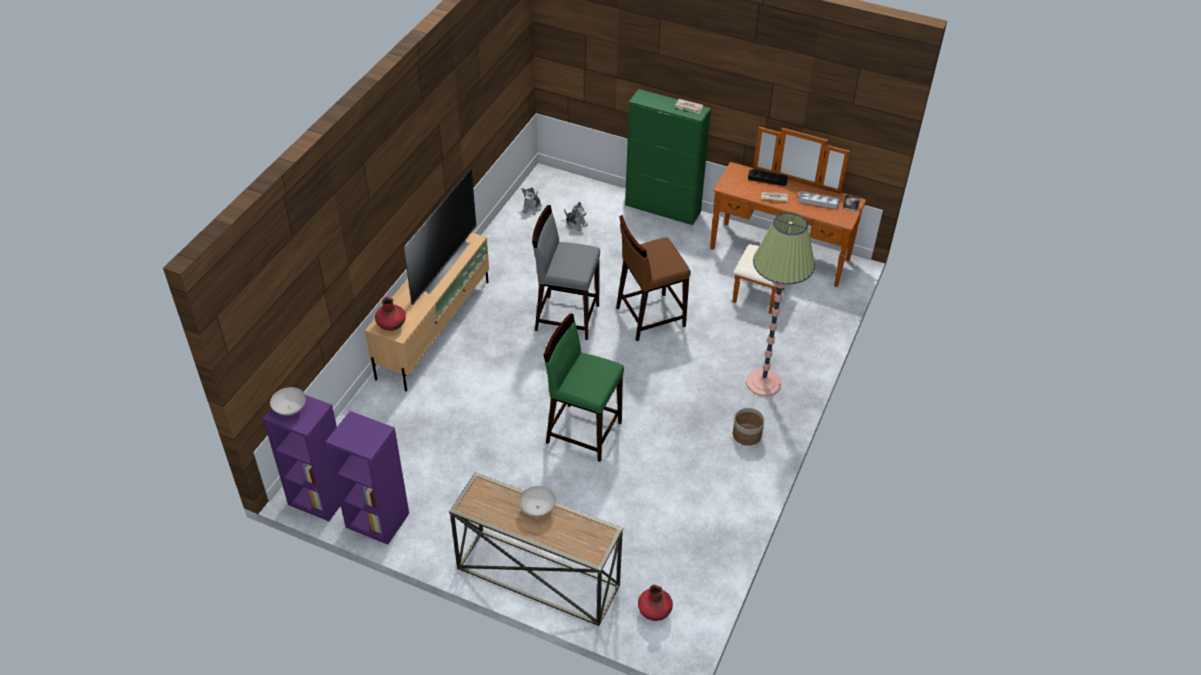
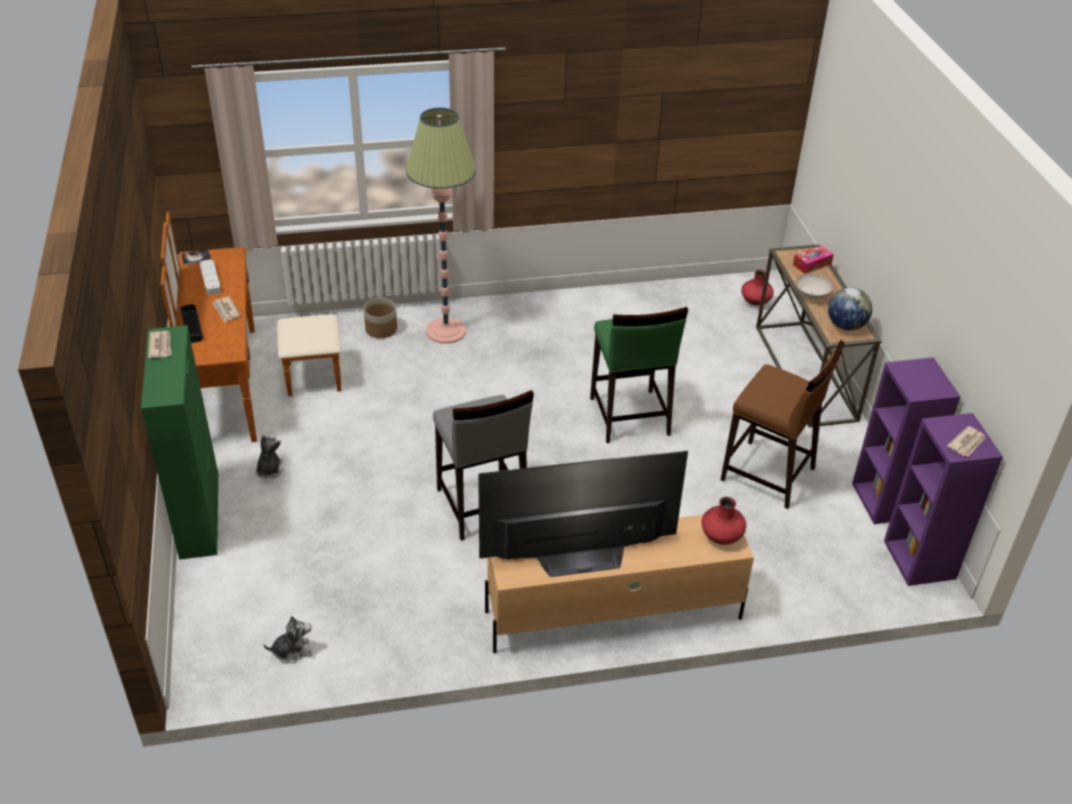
camera: 125 degrees left, 5 degrees down
(290, 409) = (967, 443): white bowl -> newspaper
(485, 502) = (846, 326): none -> globe
(576, 224) = (295, 584): plush toy -> plush toy (269, 470)
(576, 541) = (812, 264): none -> tissue box
(649, 317) = (420, 441): brown stool -> brown stool (768, 475)
(747, 435) = (523, 319): planter -> planter (381, 329)

